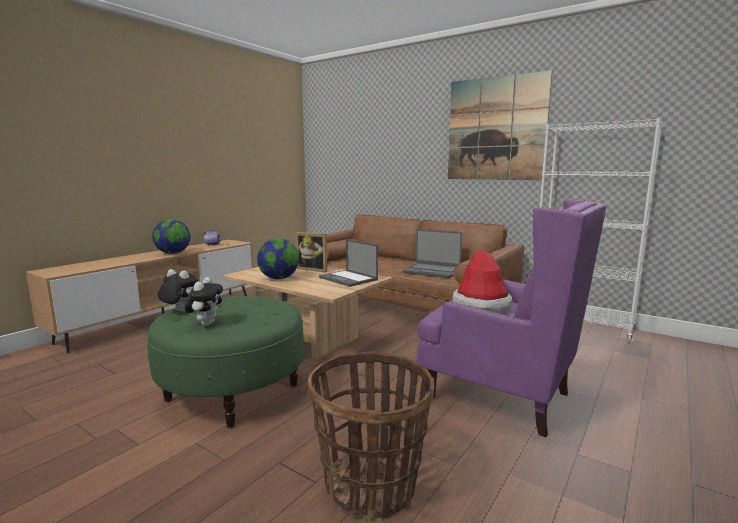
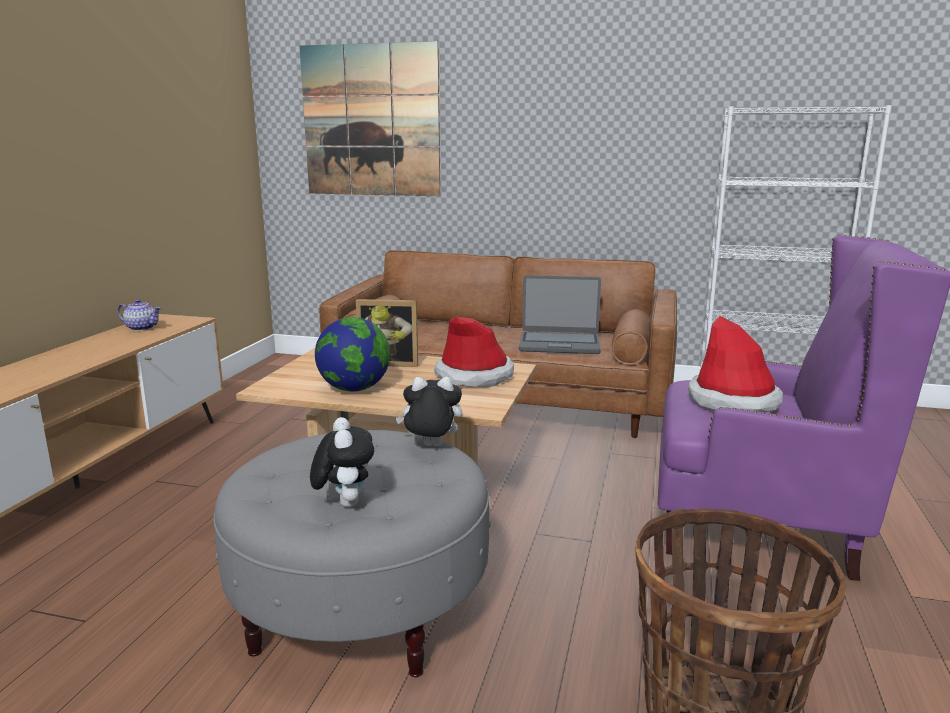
camera: 20 degrees left, 5 degrees up
(173, 253) = (88, 357): globe -> none
(179, 311) = (254, 484): plush toy -> plush toy (431, 446)
(233, 392) = (360, 609): green ottoman -> grey ottoman
(349, 279) = (474, 376): laptop -> hat
(495, 129) = (627, 106): picture -> picture (371, 121)

